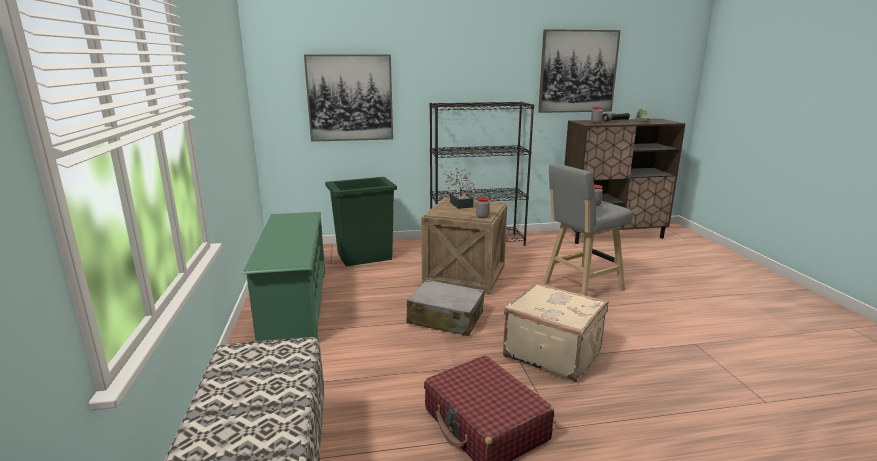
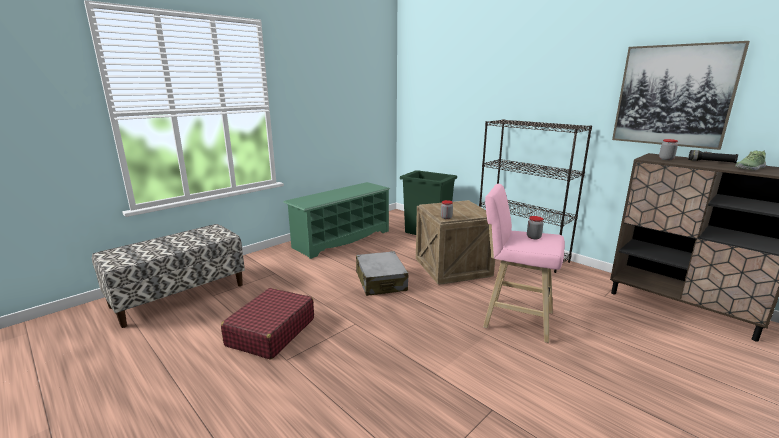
camera: 55 degrees right, 0 degrees up
(350, 98) = (449, 111): picture -> none
(460, 203) = (463, 206): potted plant -> none
(552, 352) = (382, 333): beige suitcase -> none
(580, 287) = (514, 318): grey stool -> pink stool

